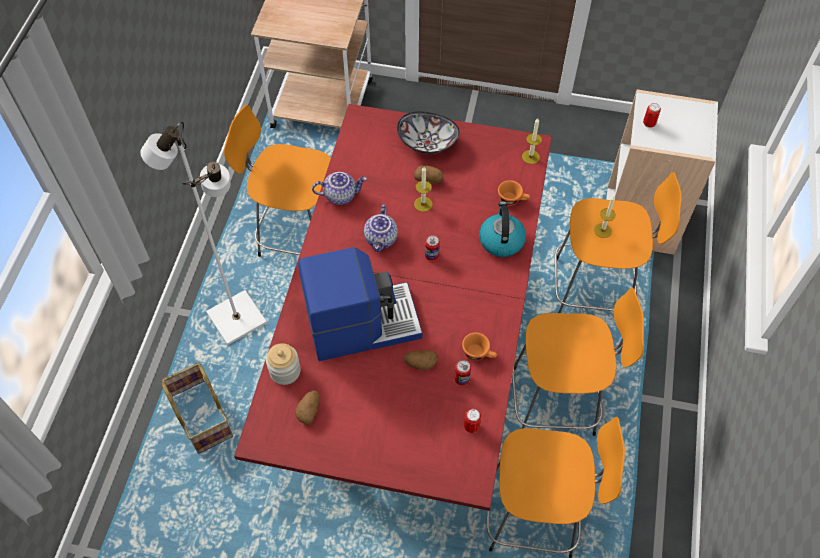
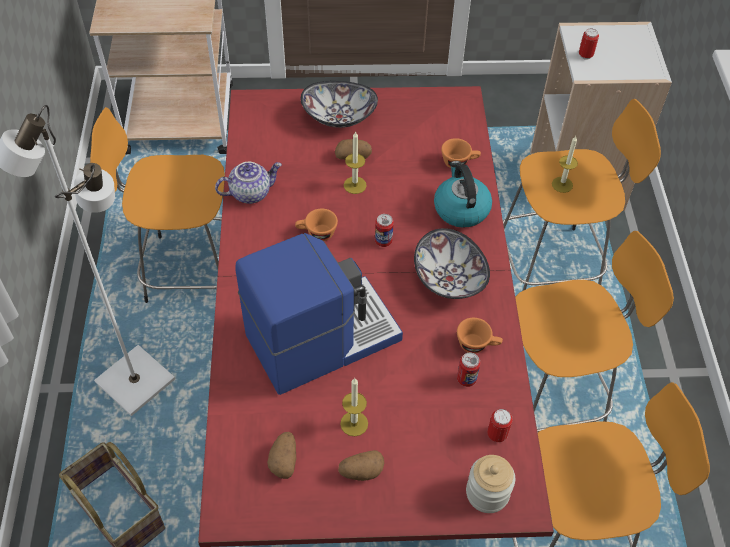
camera: 15 degrees left, 5 degrees down
(285, 371) = (238, 417): jar -> jar (487, 493)
(382, 239) = (316, 234): teapot -> orange cup
(420, 363) = (409, 371): potato -> potato (361, 471)
(473, 297) = (448, 279): none -> bowl
(530, 157) = (464, 112): candle -> candle (354, 423)

